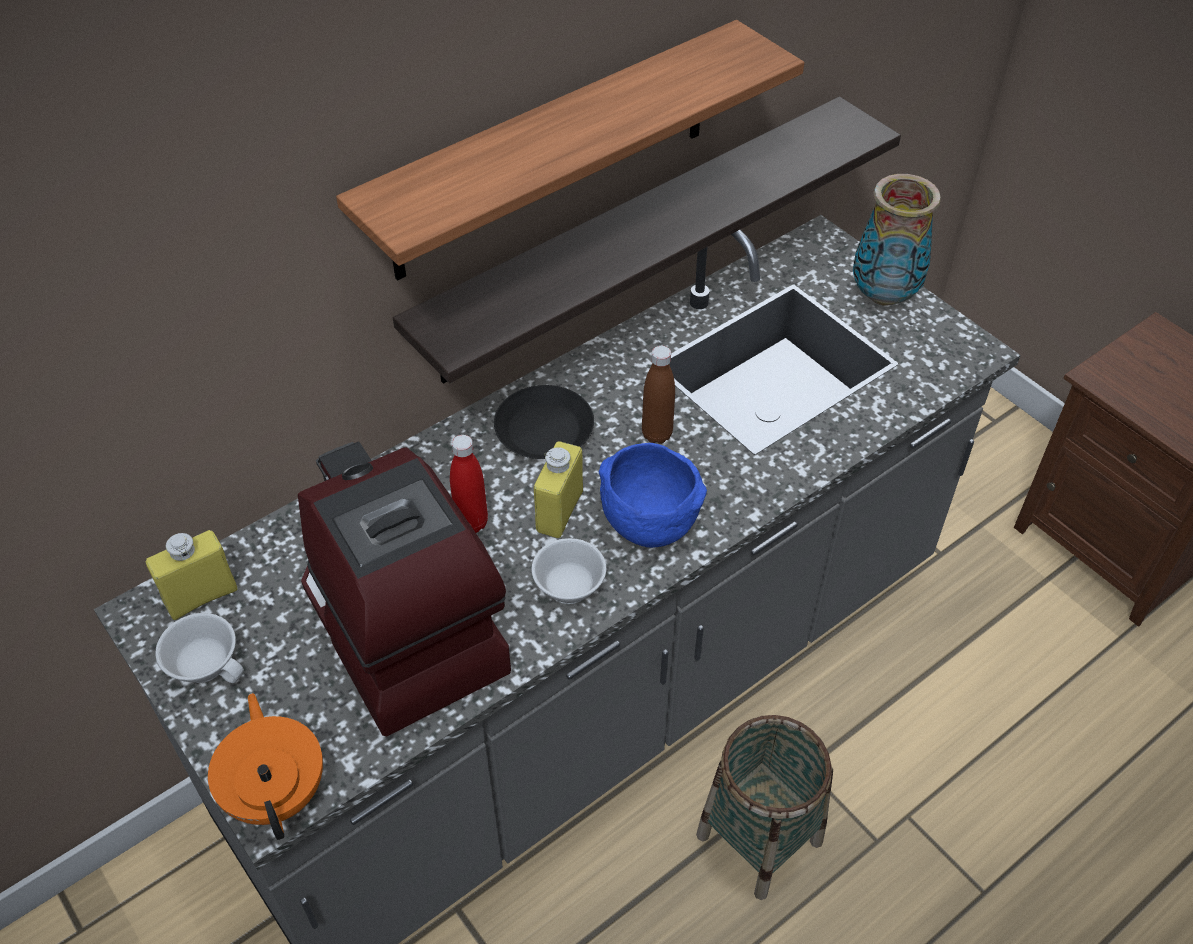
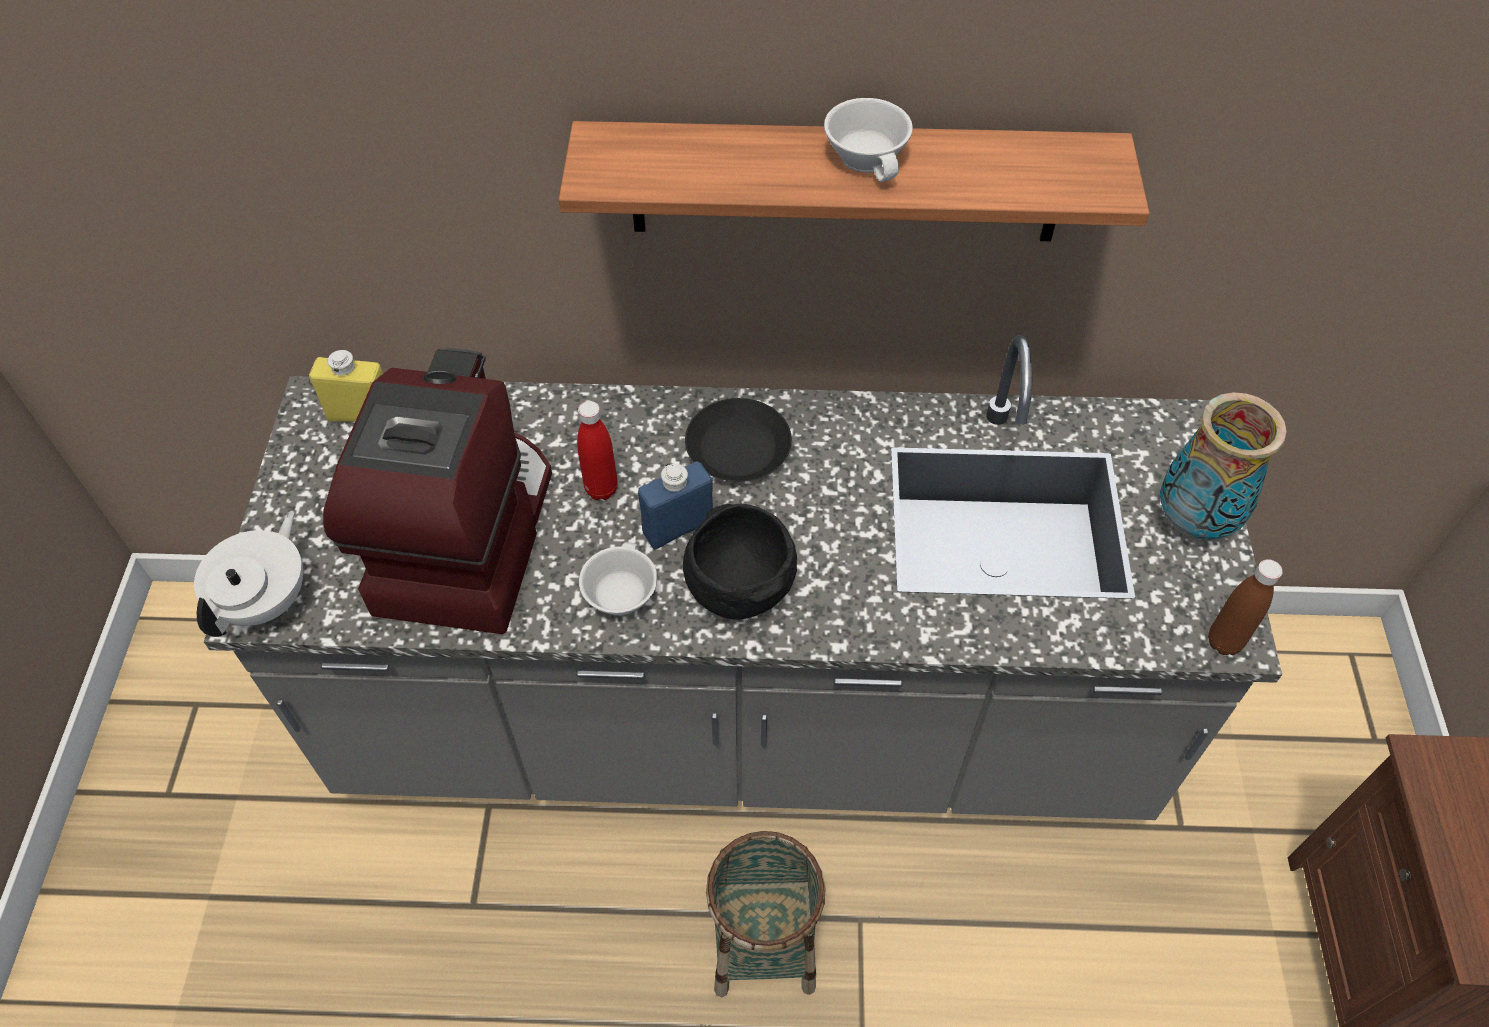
camera: 40 degrees right, 5 degrees up
(207, 662) = (318, 469): white cup -> white cup (869, 157)
(277, 791) = (267, 600): orange teapot -> white teapot
(559, 511) = (678, 527): yellow bottle -> blue bottle
(634, 239) = (944, 315): shelf -> none
(647, 523) = (738, 587): blue bowl -> black bowl
(657, 434) = (829, 514): brown bottle -> brown bottle (1224, 642)

